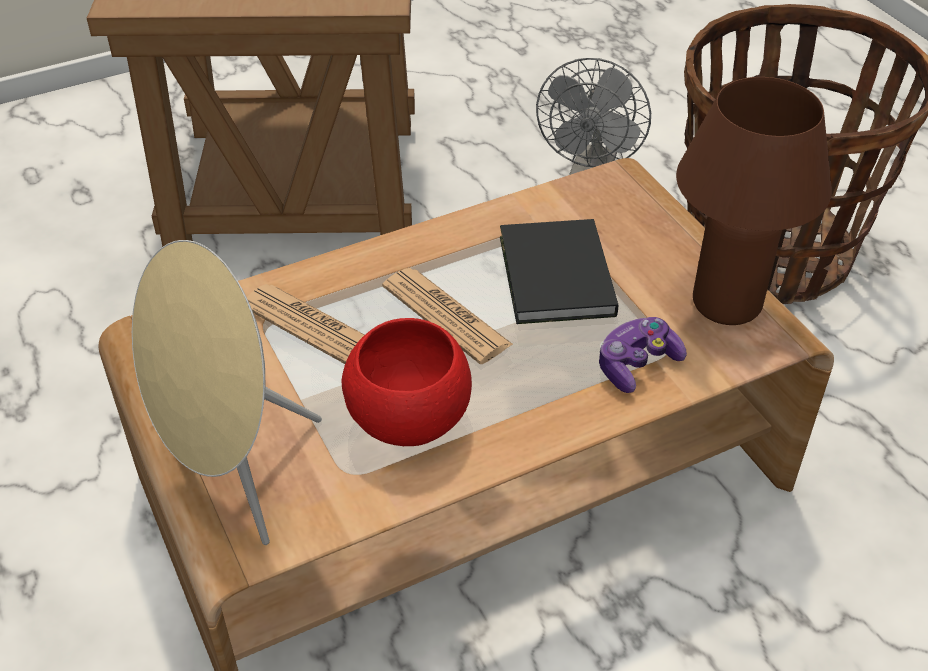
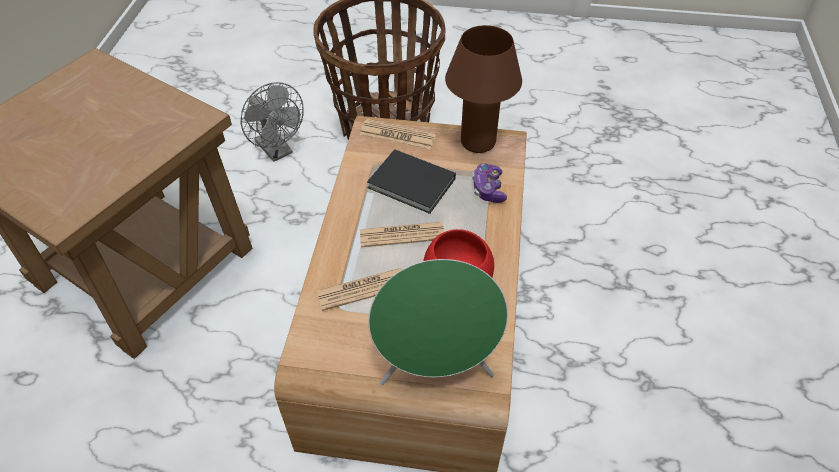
camera: 55 degrees left, 5 degrees up
(233, 473) = (436, 369): beige speaker -> green speaker
(637, 213) = (398, 135): none -> newspaper

